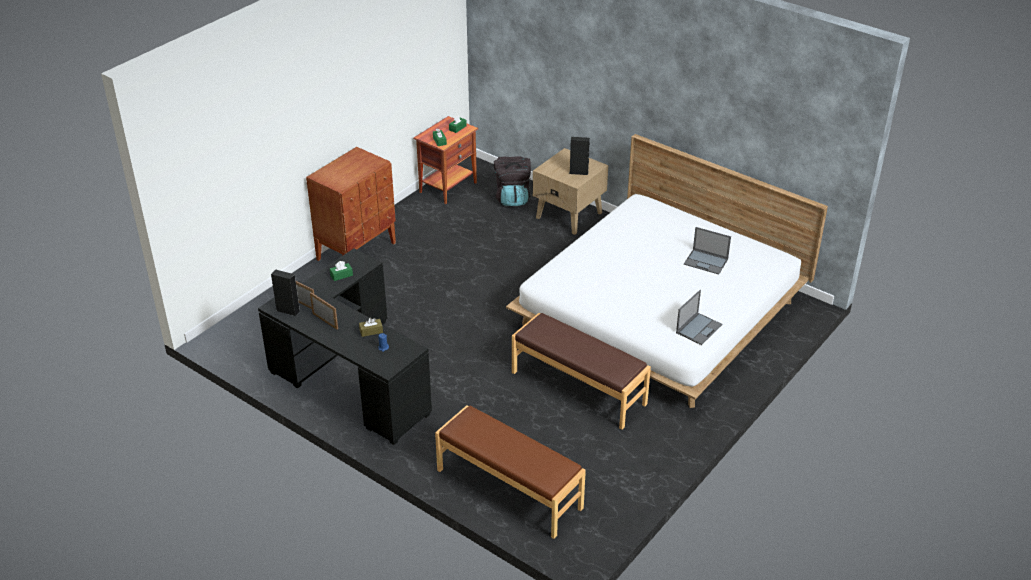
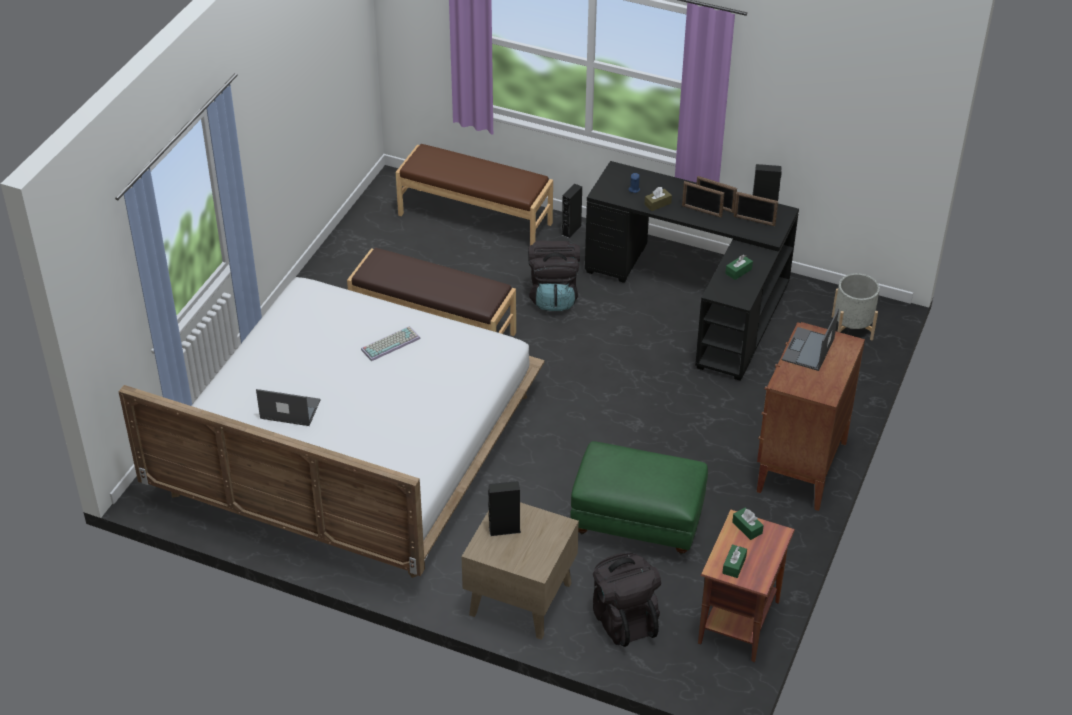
camera: 165 degrees right, 5 degrees up
(248, 331) = (852, 328): none -> grey planter
(339, 318) = (701, 211): none -> picture frame
(423, 459) = (571, 230): none -> black speaker
(468, 398) = (553, 296): none -> black backpack
(481, 238) = (636, 524): none -> green ottoman
(625, 293) = (390, 343): none -> keyboard
(699, 328) = (293, 313): laptop -> laptop (808, 350)

